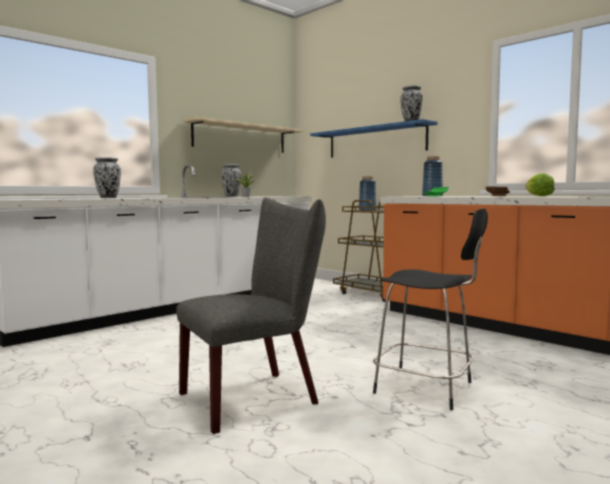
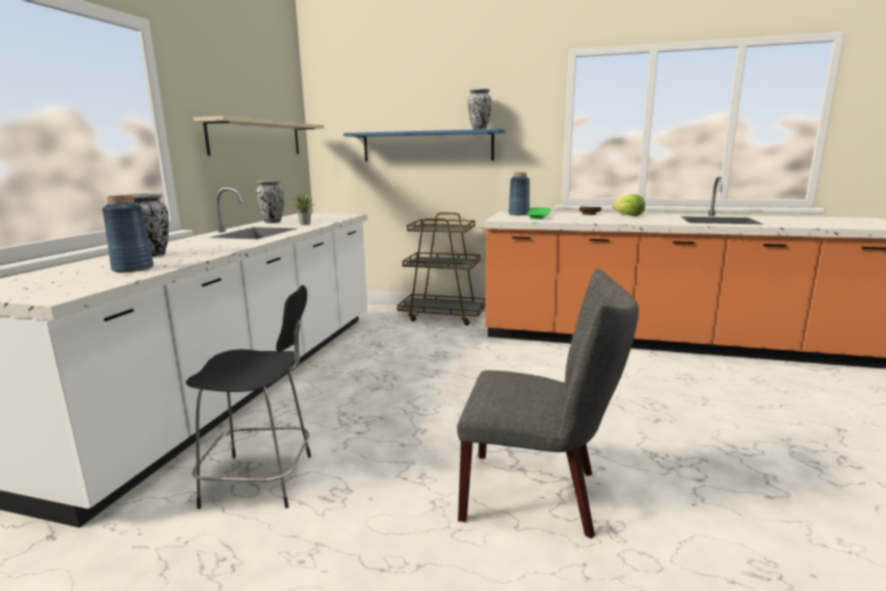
camera: 30 degrees left, 10 degrees up
(256, 397) = (540, 494): grey chair -> grey chair turned 75 degrees clockwise
(367, 210) = (433, 228): blue vase -> blue vase (133, 268)
(427, 388) = (652, 431): black stool -> black stool (263, 480)

